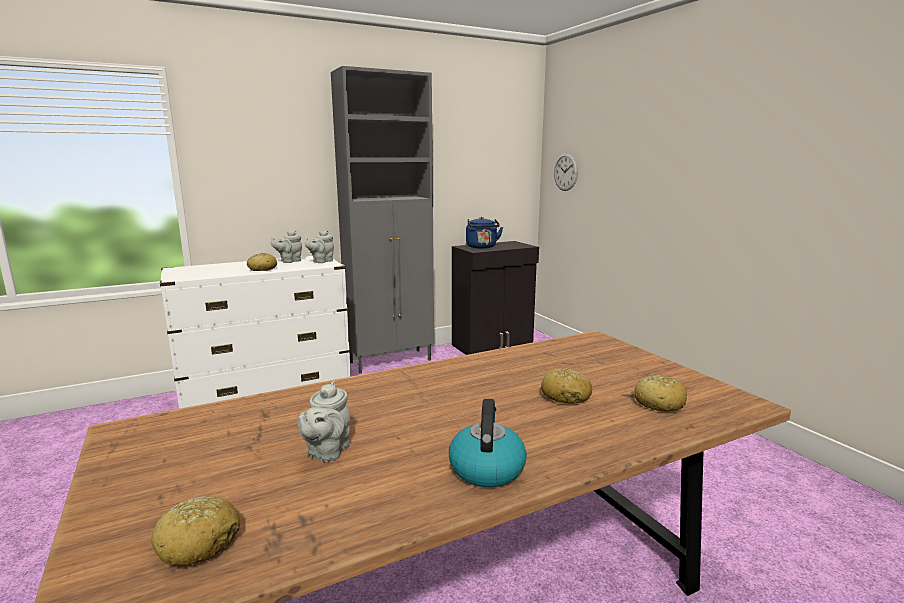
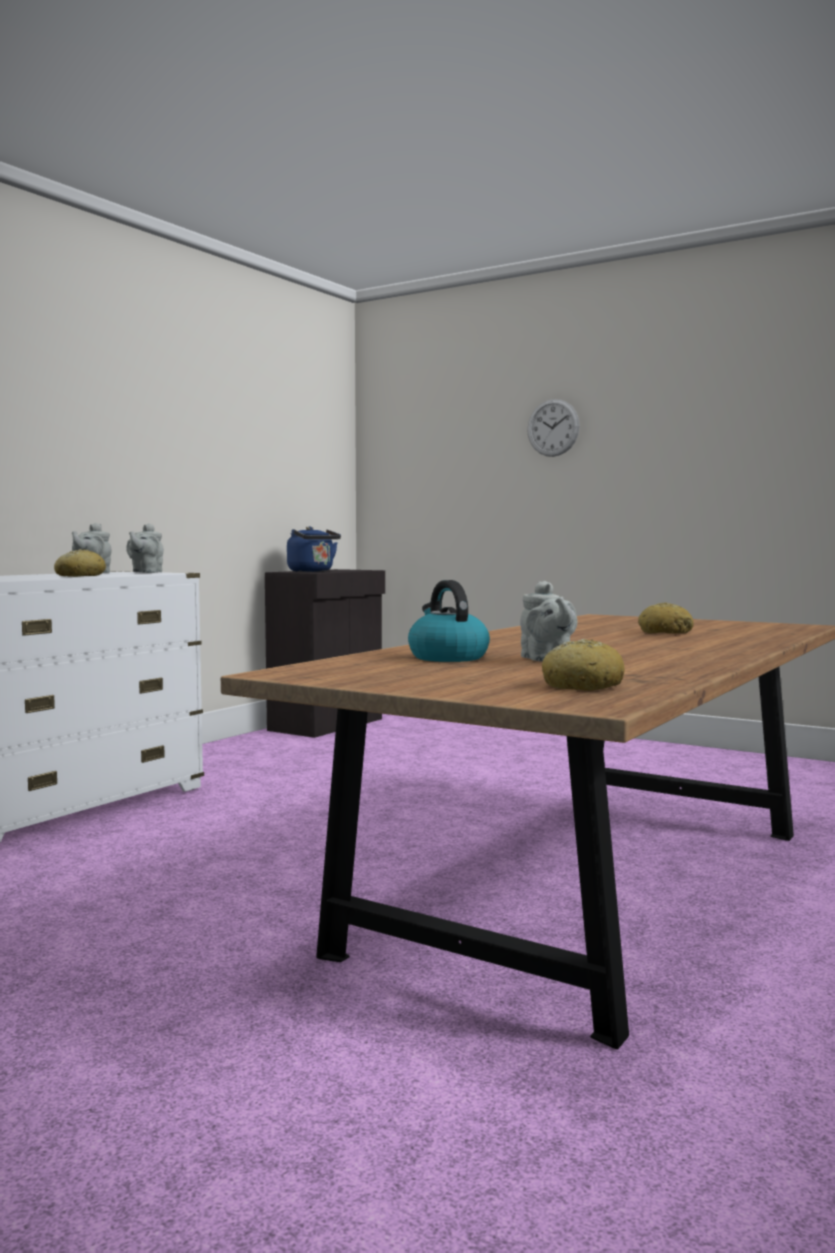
camera: 30 degrees left, 10 degrees down
(392, 361) = (203, 754): grey cabinet -> none
(486, 468) = (701, 653): kettle -> kettle (447, 657)
(565, 172) = (403, 469): wall clock -> wall clock (553, 428)
(659, 403) = (745, 629): bread -> none

